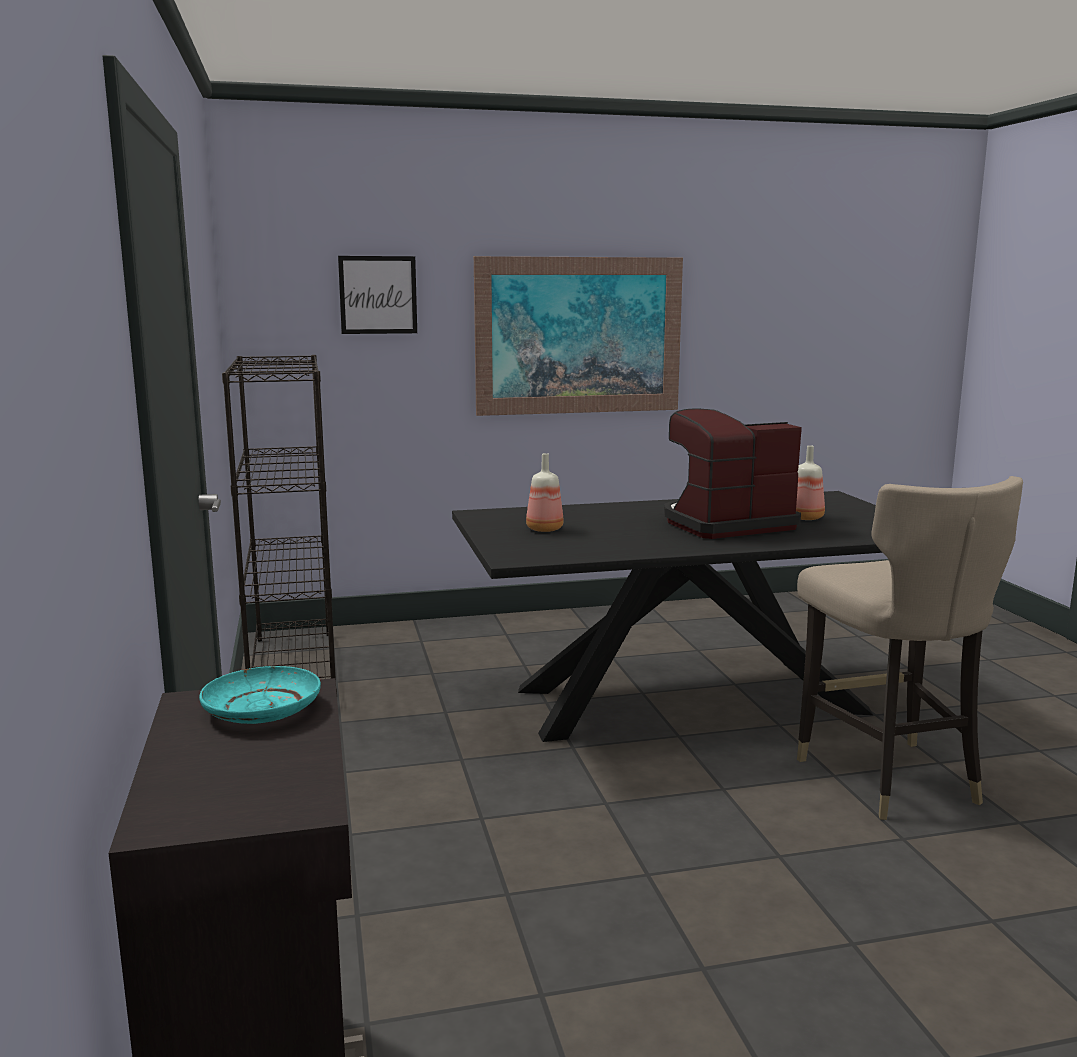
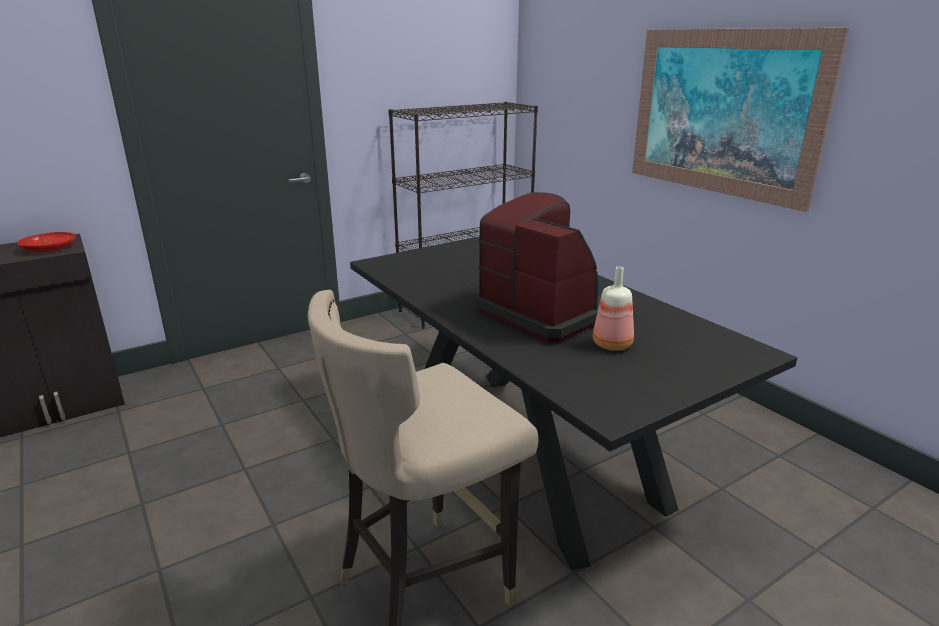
camera: 70 degrees right, 10 degrees up
(262, 710) = (49, 248): turquoise plate -> red plate
(378, 295) = (587, 63): picture -> none
(544, 529) = (463, 260): bottle -> none

